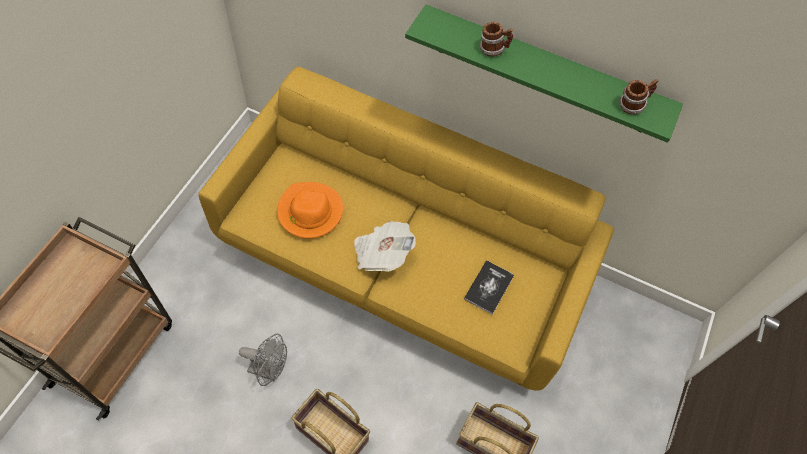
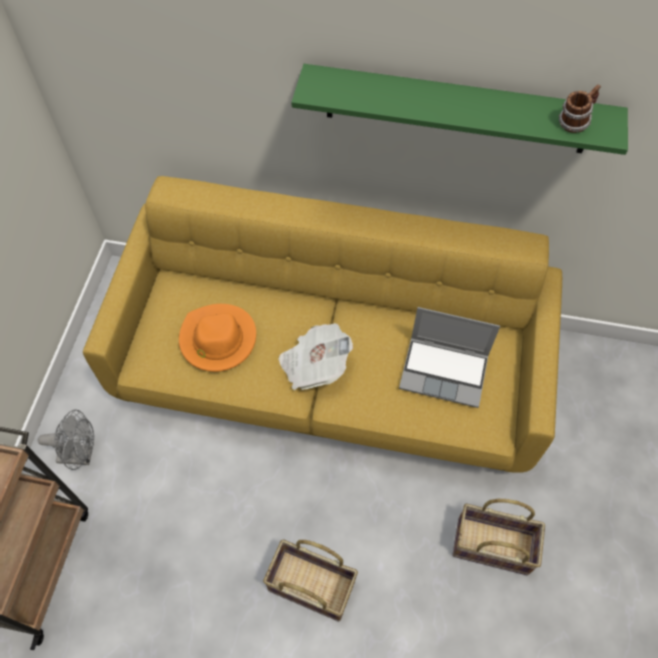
camera: 10 degrees left, 0 degrees up
(269, 370) = (218, 533): grey fan -> grey fan (81, 455)
(489, 287) = (445, 371): book -> laptop
(493, 50) = (398, 97): mug -> none

